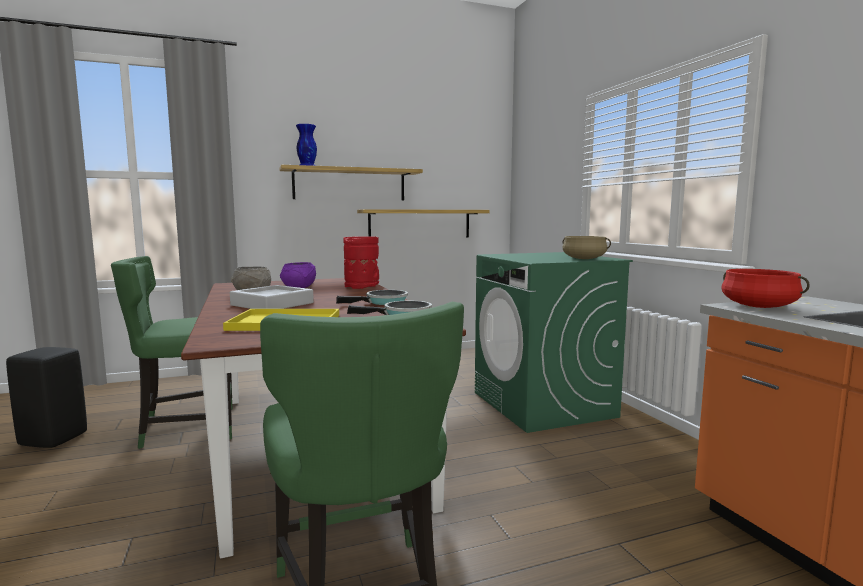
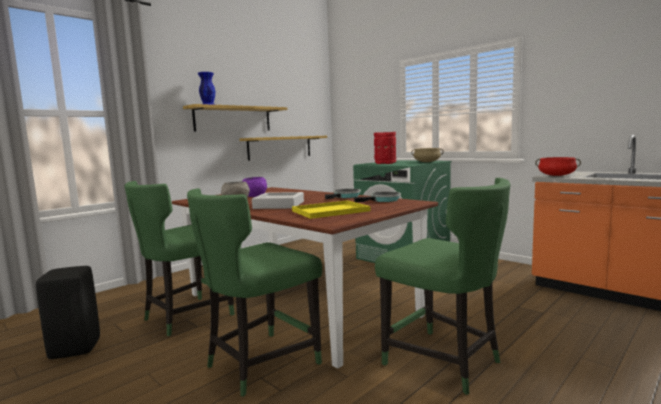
camera: 25 degrees left, 0 degrees up
(158, 517) = (259, 364): none -> green chair
(362, 286) = (295, 191): red vase -> red vase (385, 163)

